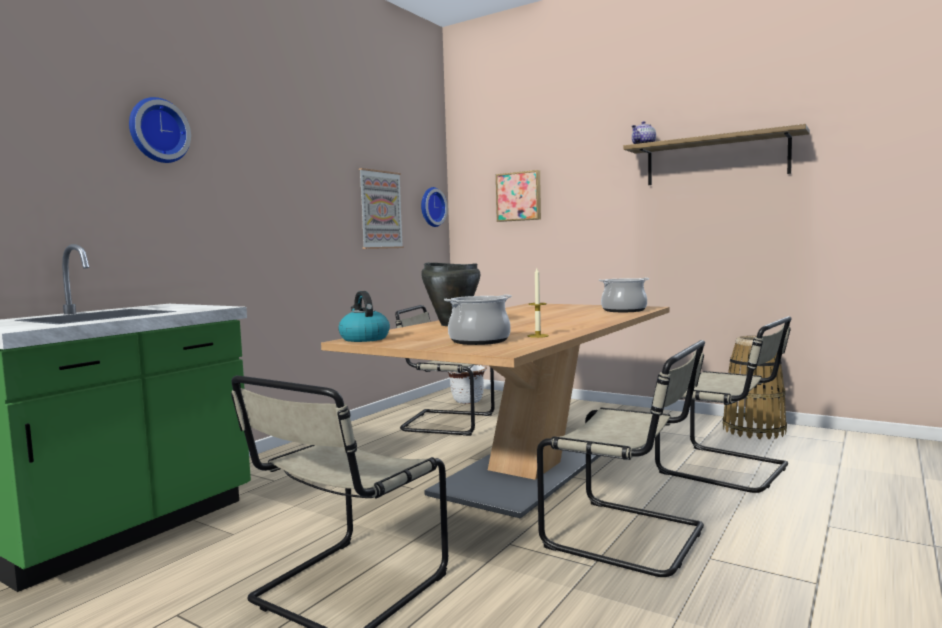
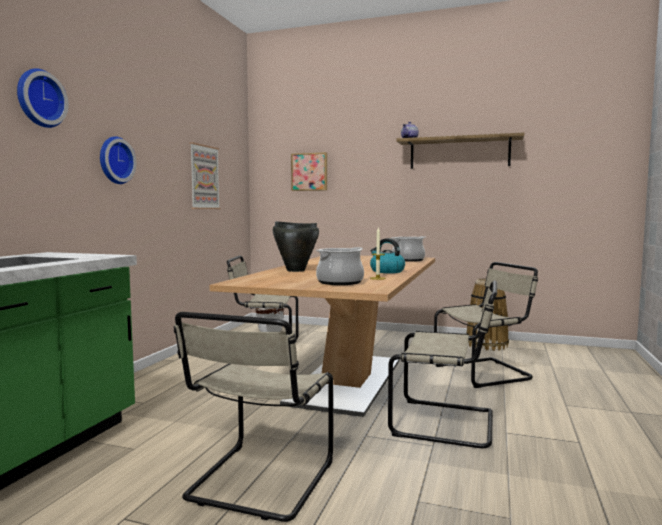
camera: 15 degrees left, 0 degrees up
(364, 338) = (242, 281): kettle -> kettle (386, 271)
(431, 207) = (238, 177): wall clock -> wall clock (114, 160)
(728, 470) = (485, 372): beige chair -> beige chair turned 45 degrees counterclockwise

